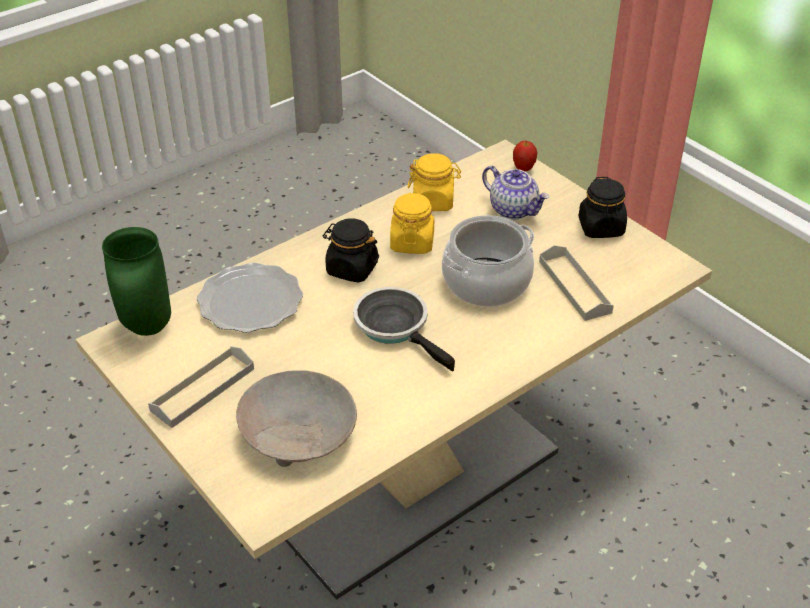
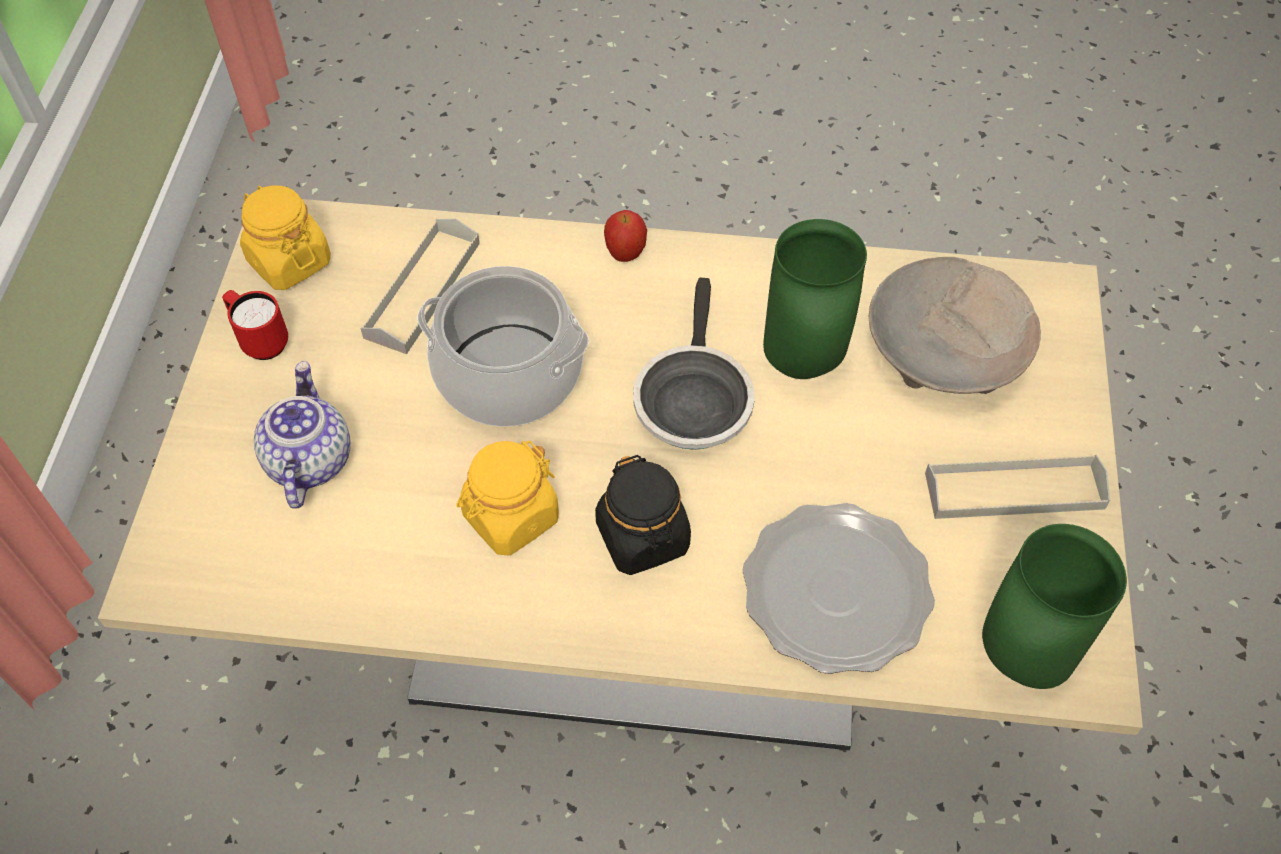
camera: 135 degrees left, 15 degrees up
(365, 374) = (799, 364): none -> green vase
(433, 201) = (382, 572): yellow jar -> yellow jar (289, 261)
(523, 169) = (179, 525): apple -> apple (625, 254)
(601, 228) = (260, 341): black jar -> red mug

